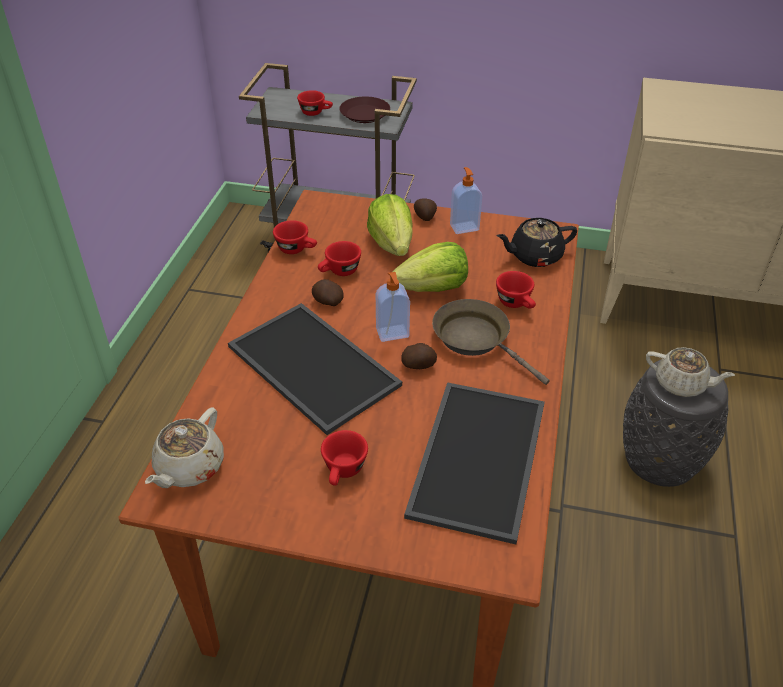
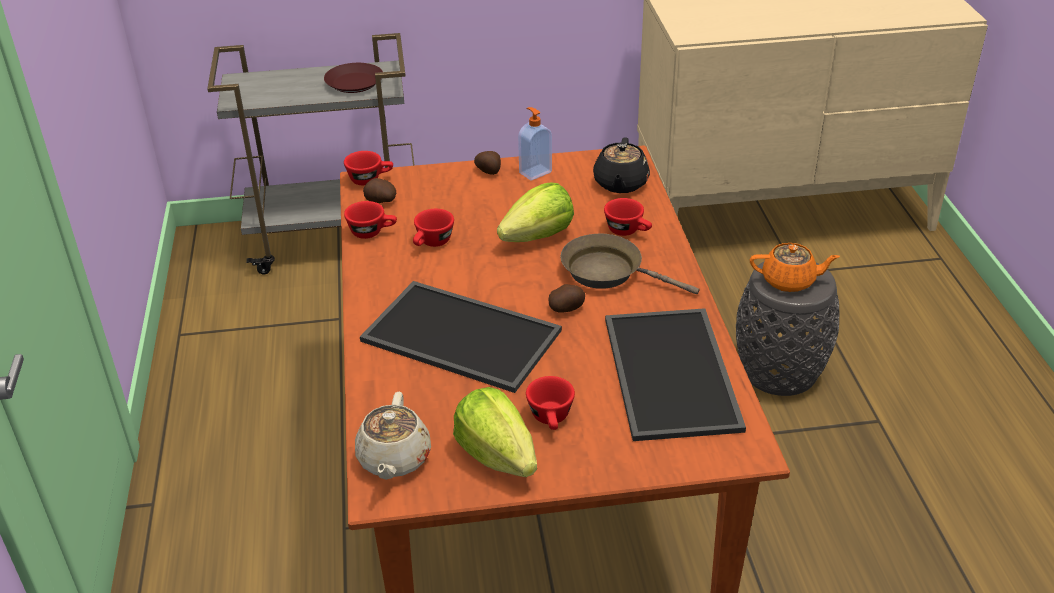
camera: 20 degrees left, 5 degrees down
(316, 112) = (297, 91): red cup -> red cup (370, 179)
(327, 302) = (438, 274): potato -> potato (380, 201)
(392, 244) = (471, 204): lettuce -> lettuce (497, 455)
(392, 334) = (523, 287): soap dispenser -> none
(534, 256) = (620, 184): black teapot -> black teapot turned 45 degrees counterclockwise
(681, 384) = (789, 281): beige teapot -> orange teapot

